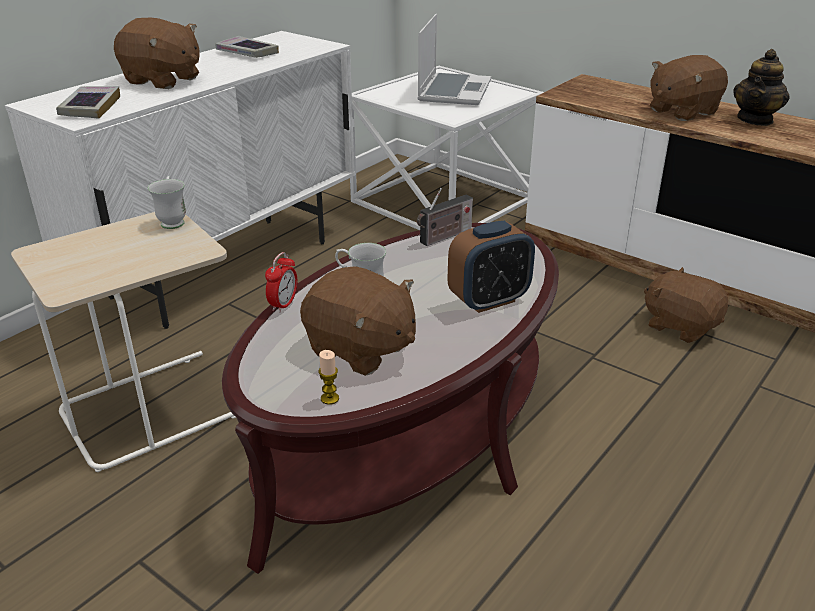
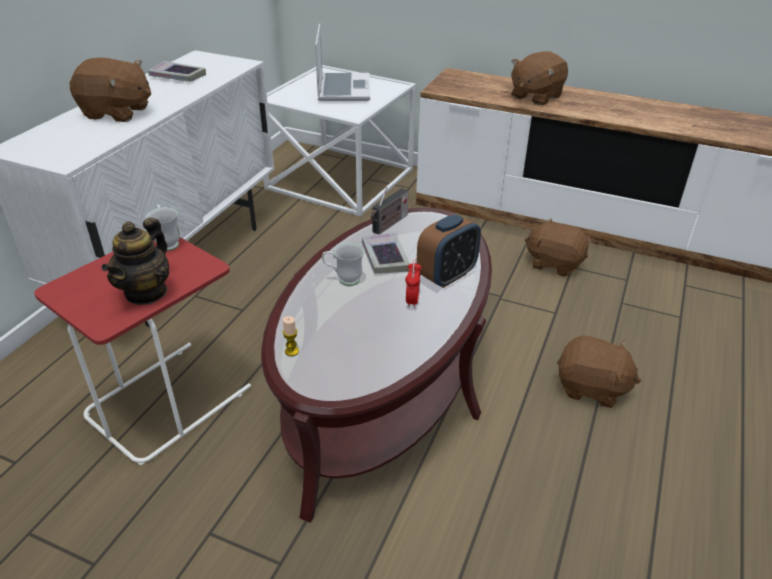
camera: 15 degrees left, 5 degrees up
(90, 107) = (66, 148): book -> book (385, 257)
(154, 407) = (168, 399): beige side table -> red side table
(283, 304) = (287, 304): alarm clock -> alarm clock (412, 301)
(329, 398) = (362, 380): candle -> candle (292, 351)
(360, 349) = (367, 334): brown plush toy -> brown plush toy (591, 388)
(755, 120) = (590, 99): teapot -> teapot (146, 292)

